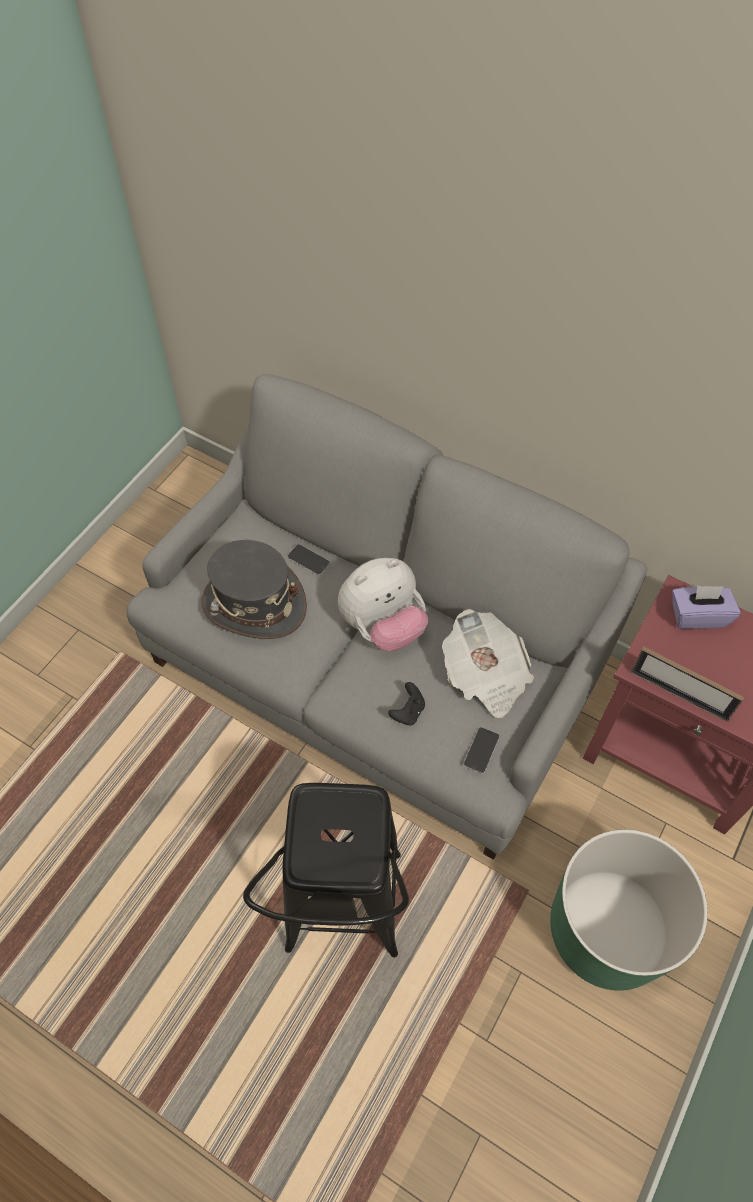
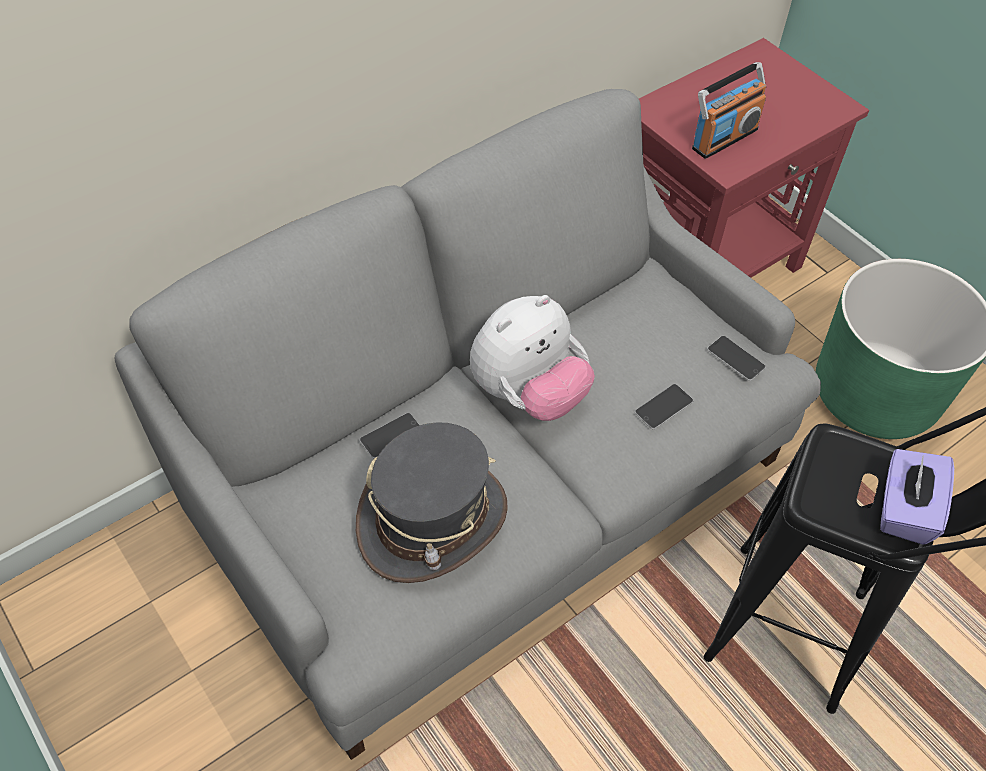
camera: 70 degrees left, 5 degrees down
(383, 626) = (528, 394): plush toy -> plush toy turned 60 degrees clockwise
(408, 711) = (664, 406): black game controller -> phone
(486, 675) = (642, 319): newspaper -> none
(676, 657) = (724, 138): none -> radio
(678, 695) = (767, 154): picture frame -> none
(697, 615) = (681, 106): purple tissue box -> purple tissue box (904, 510)

